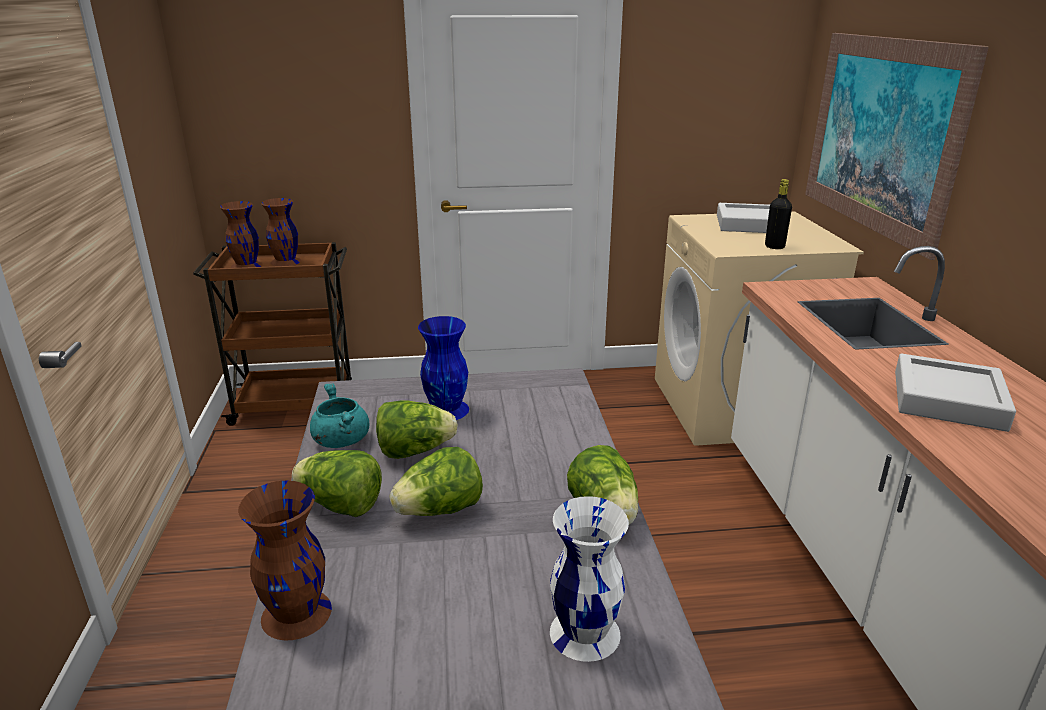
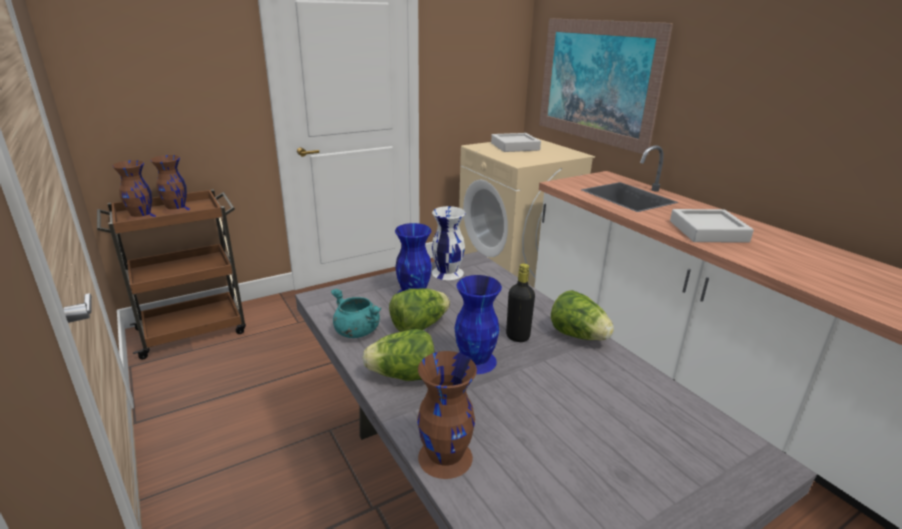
camera: 25 degrees left, 0 degrees up
(440, 510) = (476, 361): lettuce -> blue vase
(583, 632) = (635, 408): white vase -> white vase (447, 272)
(774, 247) = (545, 158): black bottle -> black bottle (517, 336)

